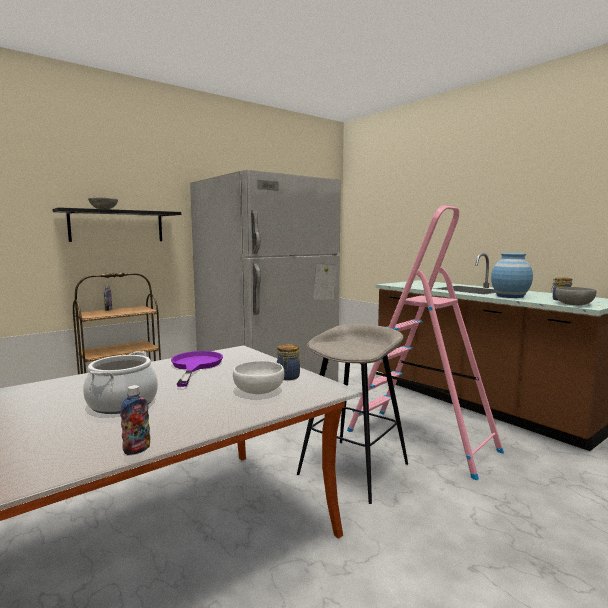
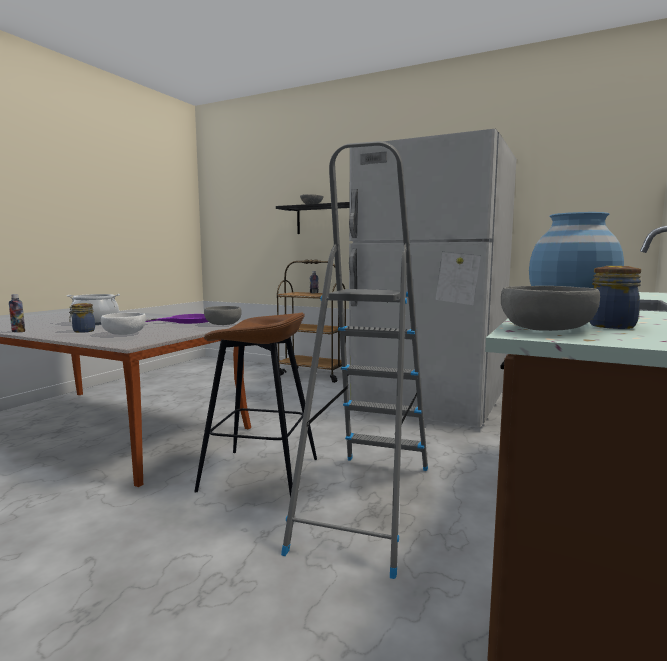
camera: 65 degrees right, 0 degrees up
(246, 355) = (222, 324): none -> grey bowl
(288, 377) = (161, 334): jar -> jar (83, 331)
(354, 469) = (260, 474): grey stool -> brown stool
(420, 440) = (366, 503): pink step ladder -> grey step ladder

